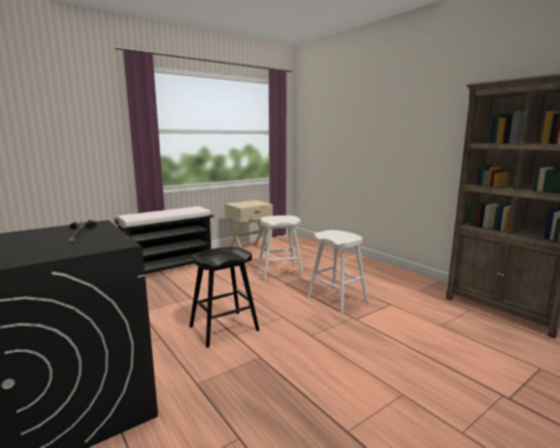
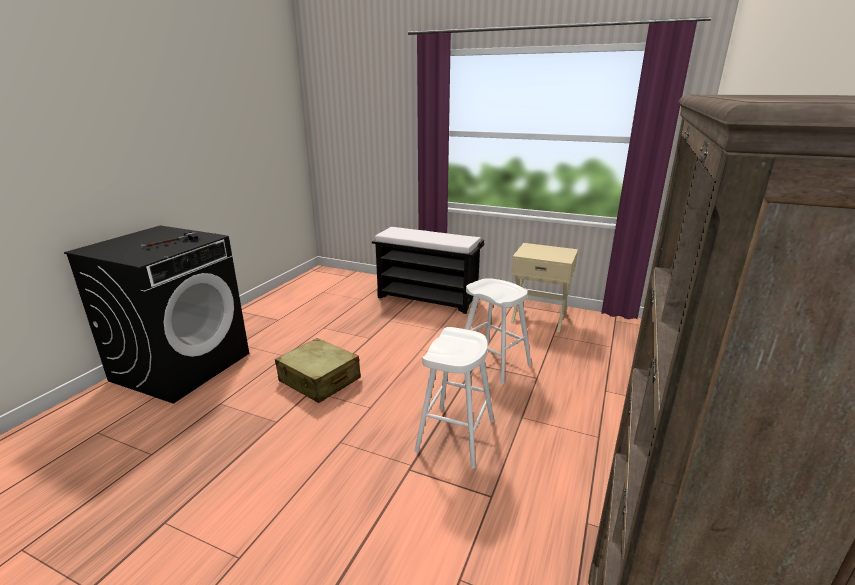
camera: 60 degrees right, 10 degrees up
(223, 328) = (319, 380): black stool -> beige suitcase

